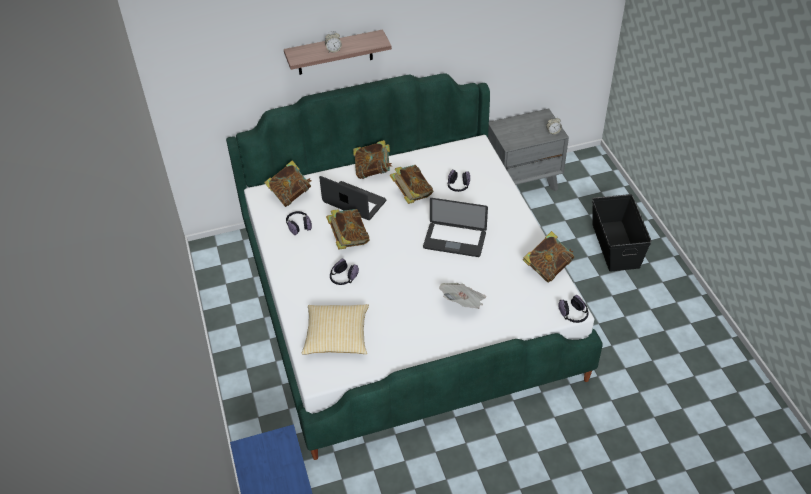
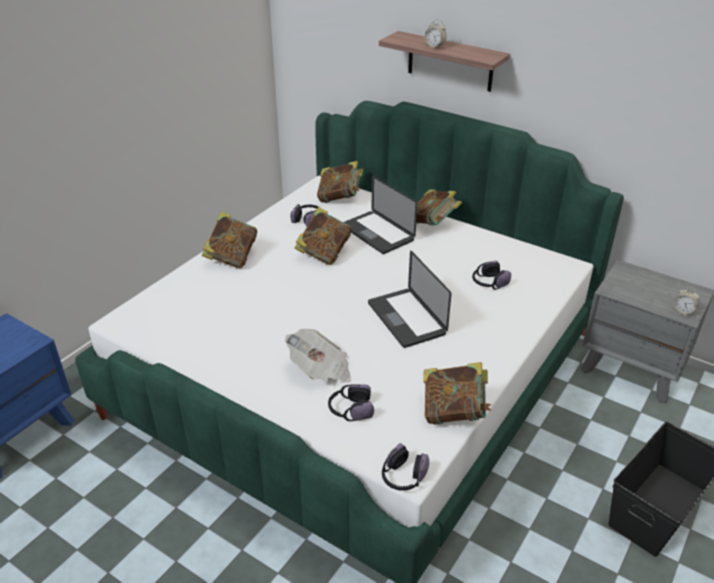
camera: 50 degrees right, 10 degrees down
(337, 337) = (185, 308): pillow -> none
(343, 278) = (269, 274): headphones -> headphones (350, 410)
(354, 202) = (377, 233): laptop -> laptop turned 150 degrees clockwise
(411, 194) = (434, 260): book -> book (232, 257)

